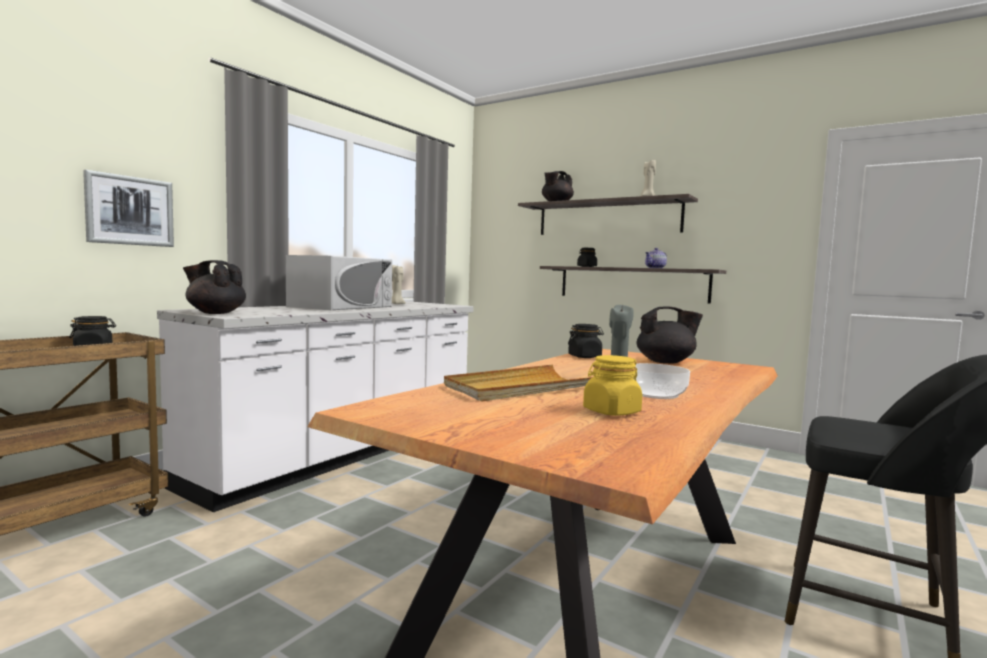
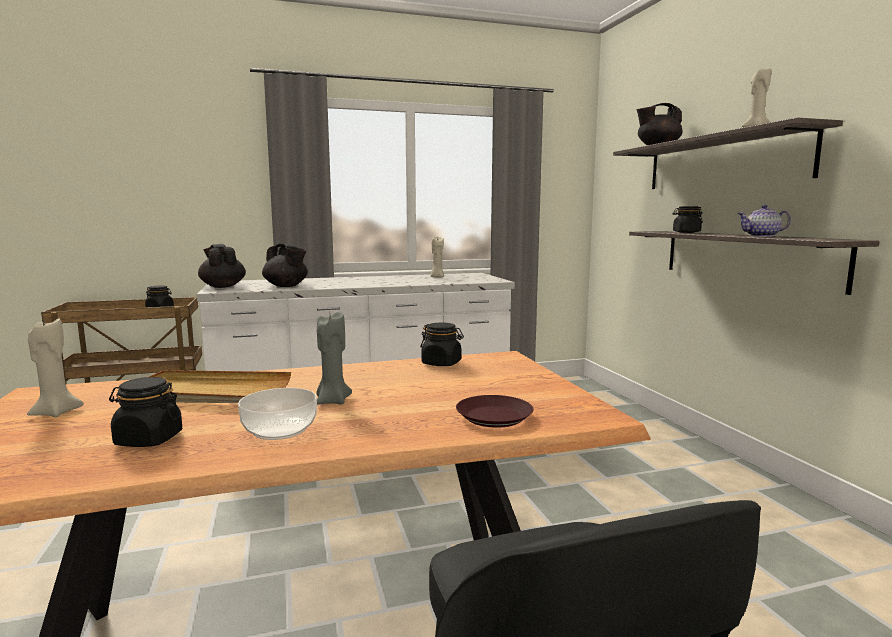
camera: 40 degrees right, 5 degrees up
(130, 210) = (201, 204): picture -> none
(341, 306) = (362, 280): white microwave -> none
(462, 415) = (56, 412): none -> beige candle
(611, 412) = (148, 439): yellow jar -> black jar
(666, 362) = (505, 387): black teapot -> black teapot (286, 286)
(718, 373) = (495, 417): none -> brown plate

